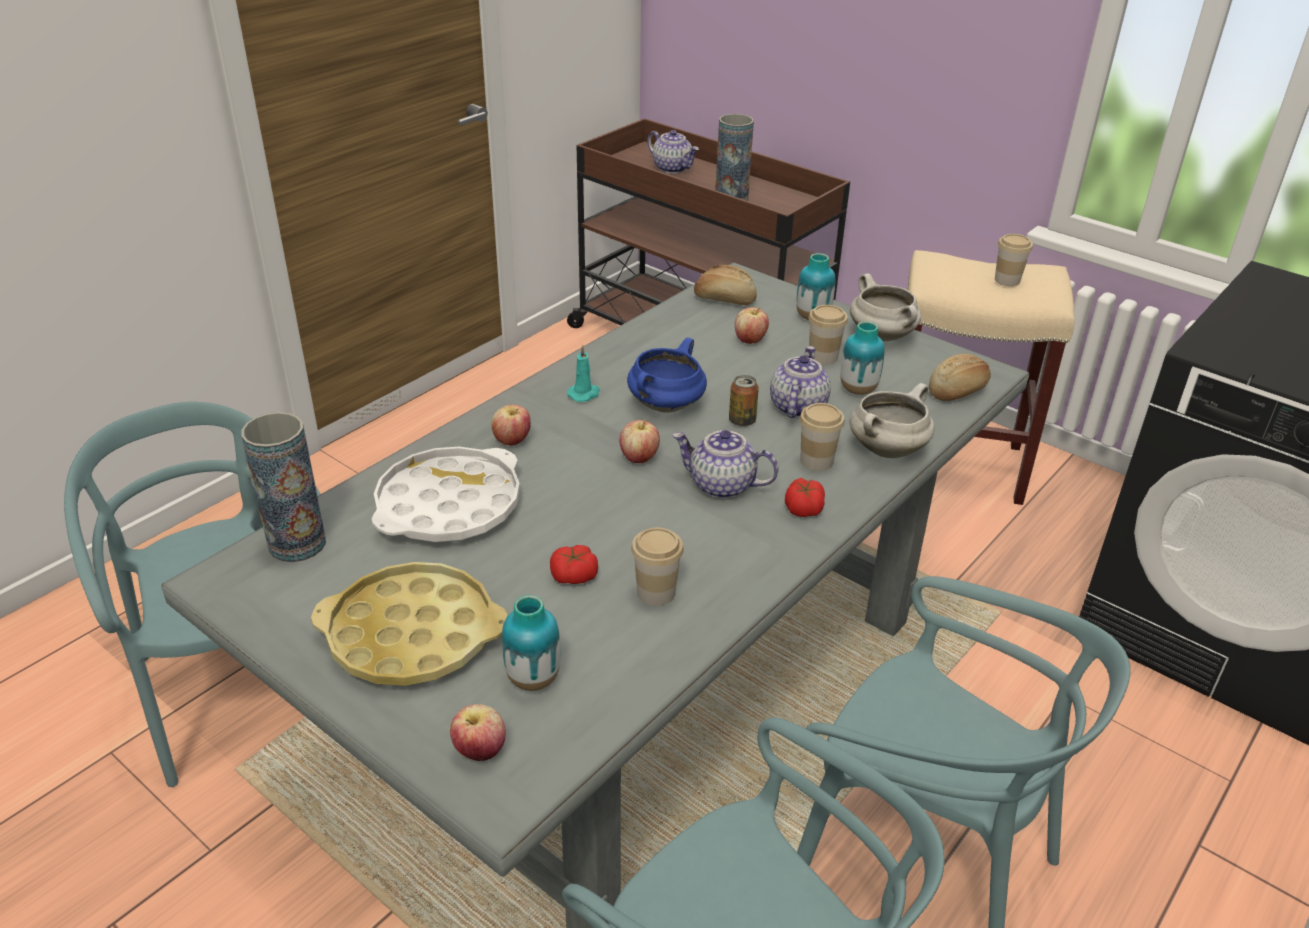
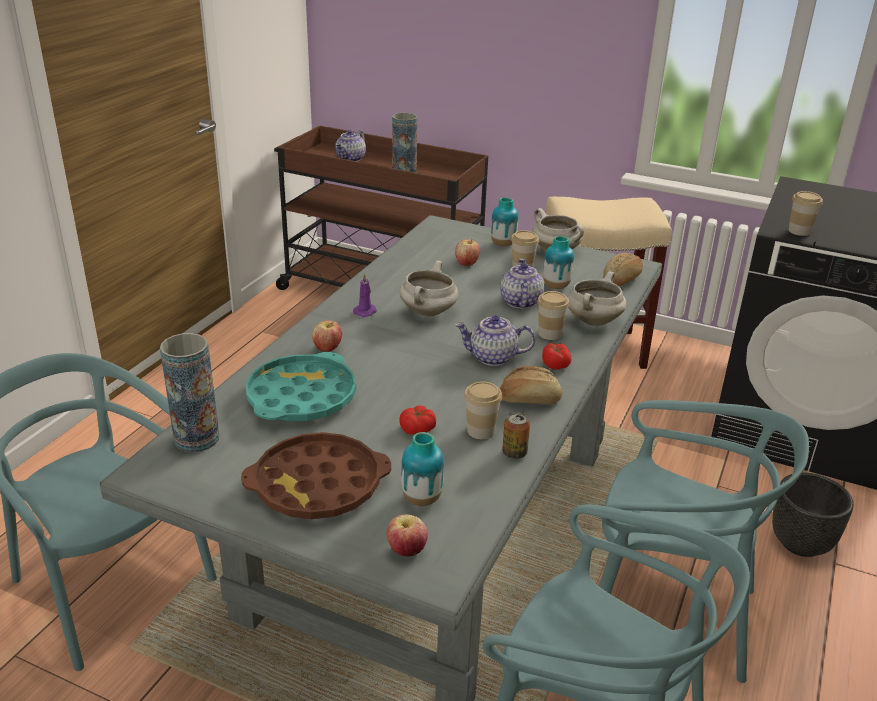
camera: 15 degrees left, 5 degrees down
(412, 635) = (318, 485): yellow tray -> brown tray
(448, 505) = (301, 397): white tray -> turquoise tray
(584, 394) = (365, 311): turquoise candle -> purple candle
(639, 457) = (426, 347): apple -> none
(666, 406) = (428, 312): blue cooking pot -> white cooking pot
(672, 168) = (351, 159): teapot -> teapot turned 90 degrees clockwise
(725, 299) = (436, 239): bread -> bread (529, 399)
(742, 421) = (486, 315): can -> can (514, 453)
(1007, 280) = (619, 209): cup -> cup (799, 231)
(1159, 805) = (801, 543): none -> black planter

